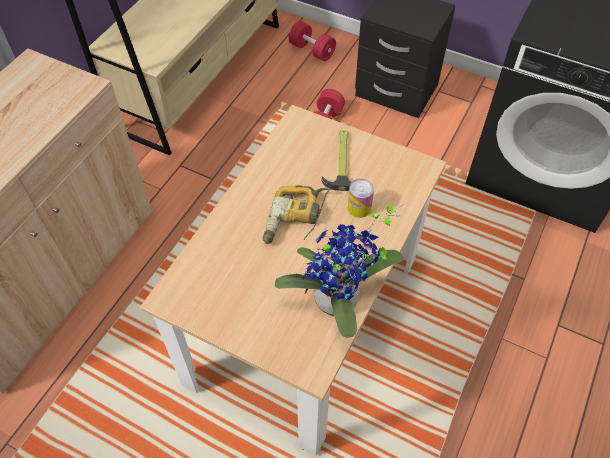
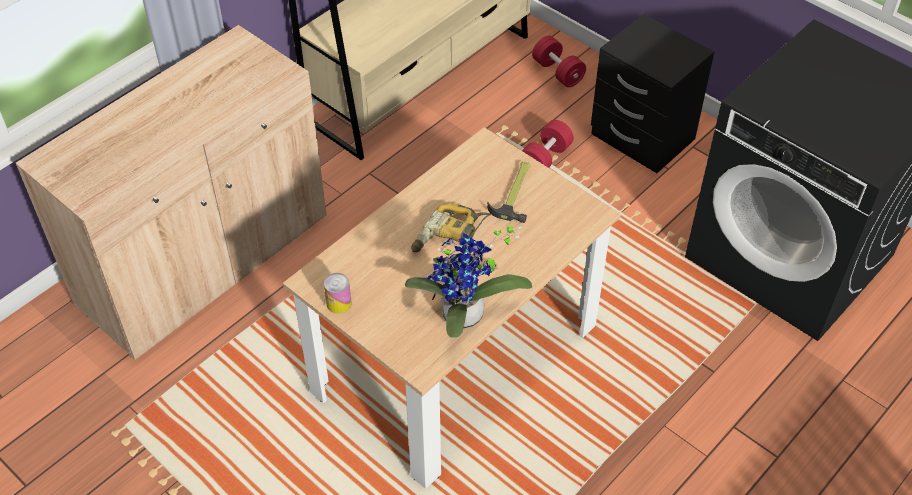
camera: 15 degrees right, 5 degrees down
(359, 208) = (515, 239): can -> can (339, 303)

